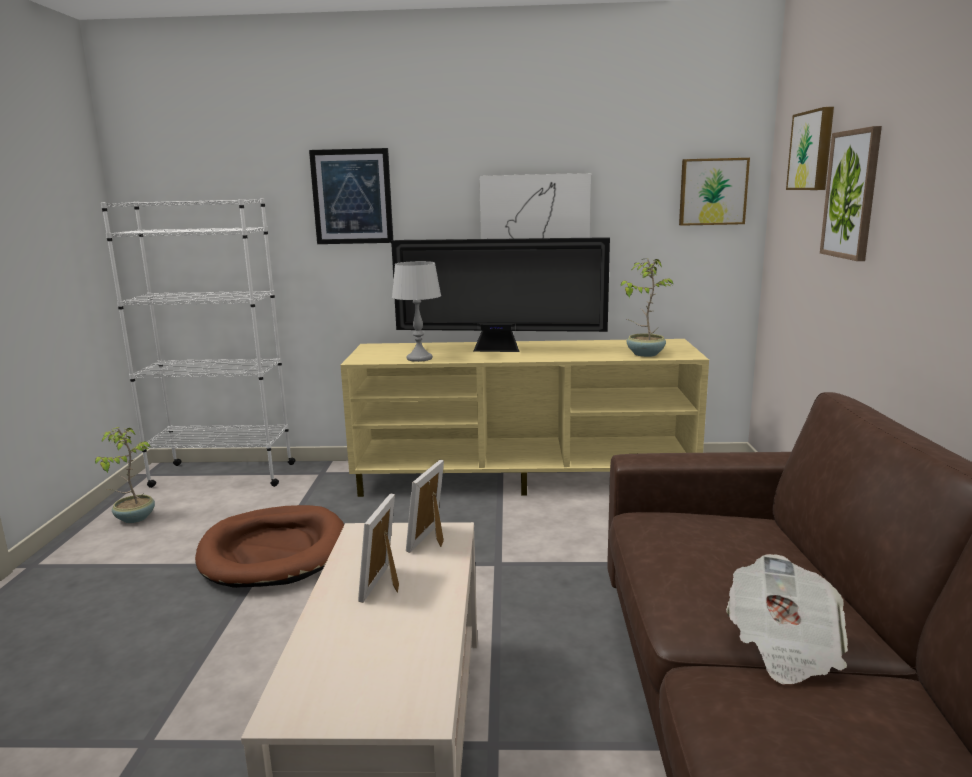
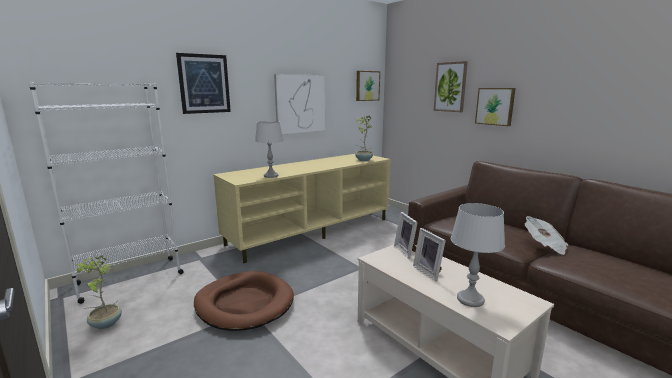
camera: 40 degrees left, 0 degrees up
(338, 652) = (470, 299): none -> grey table lamp
(500, 350) = (299, 167): television -> none
(813, 150) = (419, 69): picture -> picture (495, 106)

